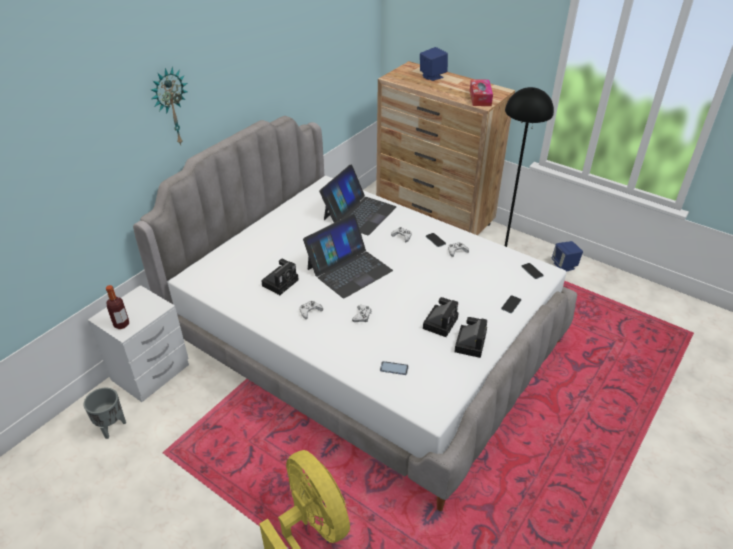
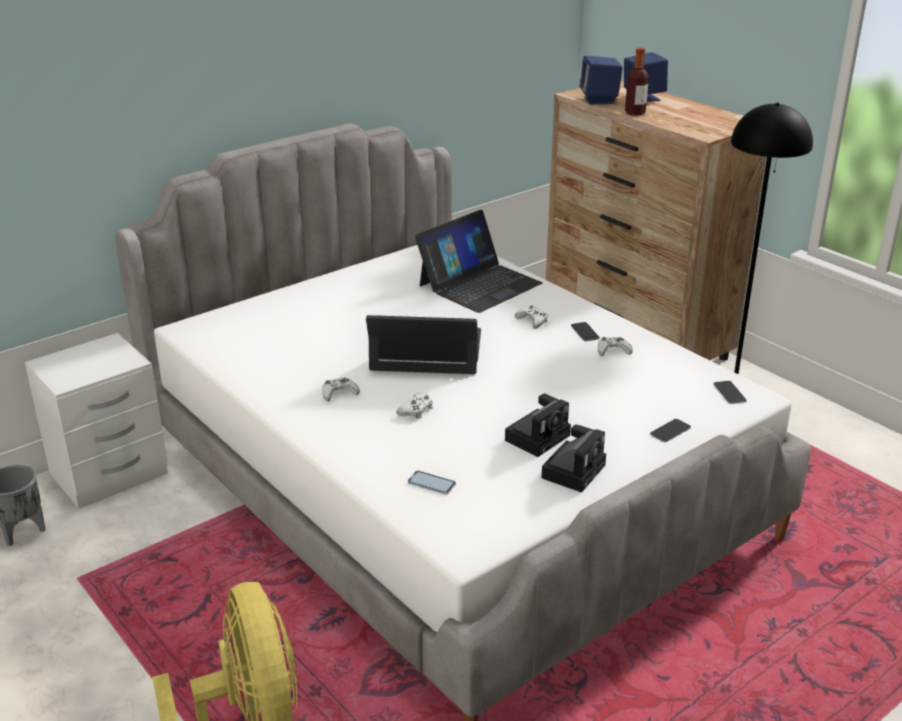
camera: 15 degrees right, 10 degrees down
(121, 324) = (66, 374): bottle -> bottle (635, 113)
(170, 107) = (199, 71): wall clock -> none
(281, 282) = (314, 352): camera -> none
(349, 269) = (426, 350): laptop -> laptop turned 150 degrees counterclockwise
(480, 98) = (705, 127): tissue box -> none
(564, 266) = (837, 434): blue speaker -> blue speaker (599, 100)

